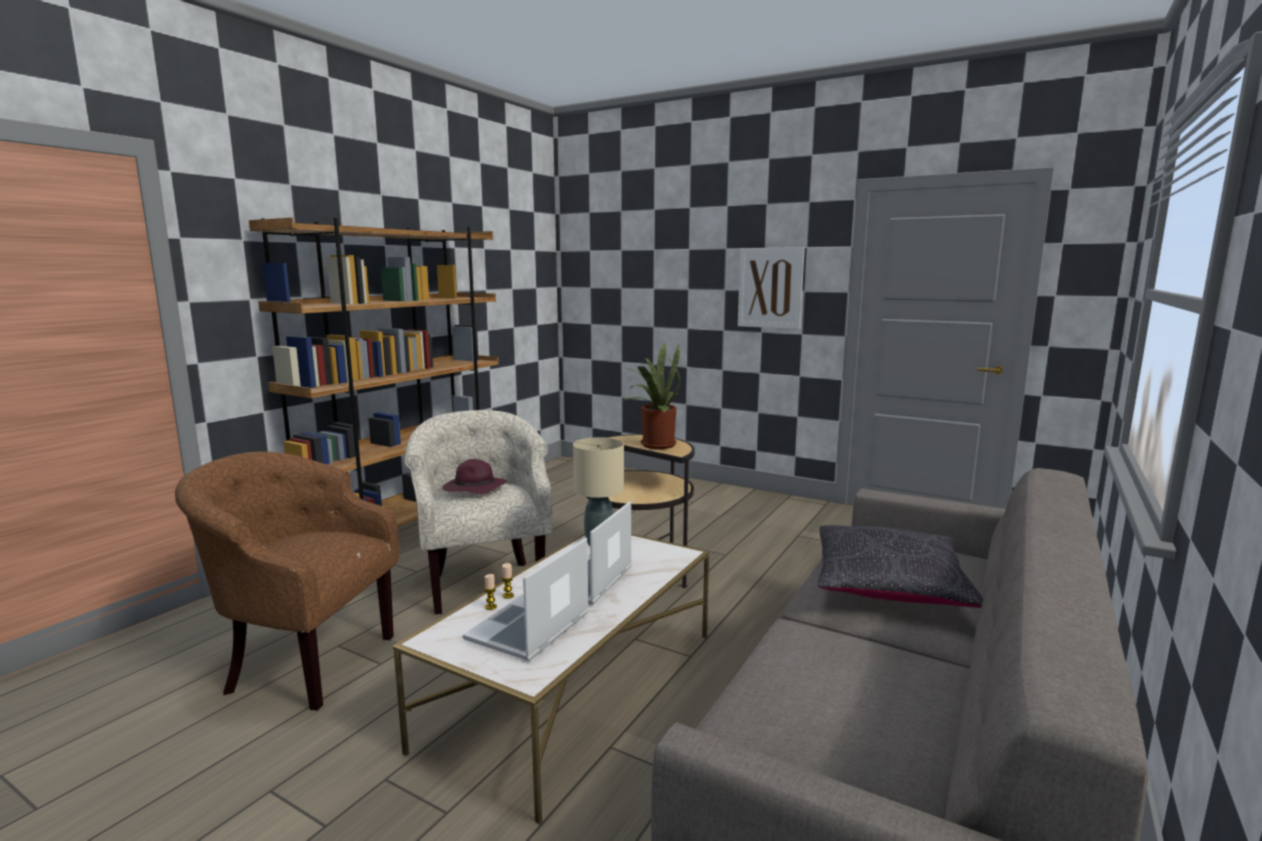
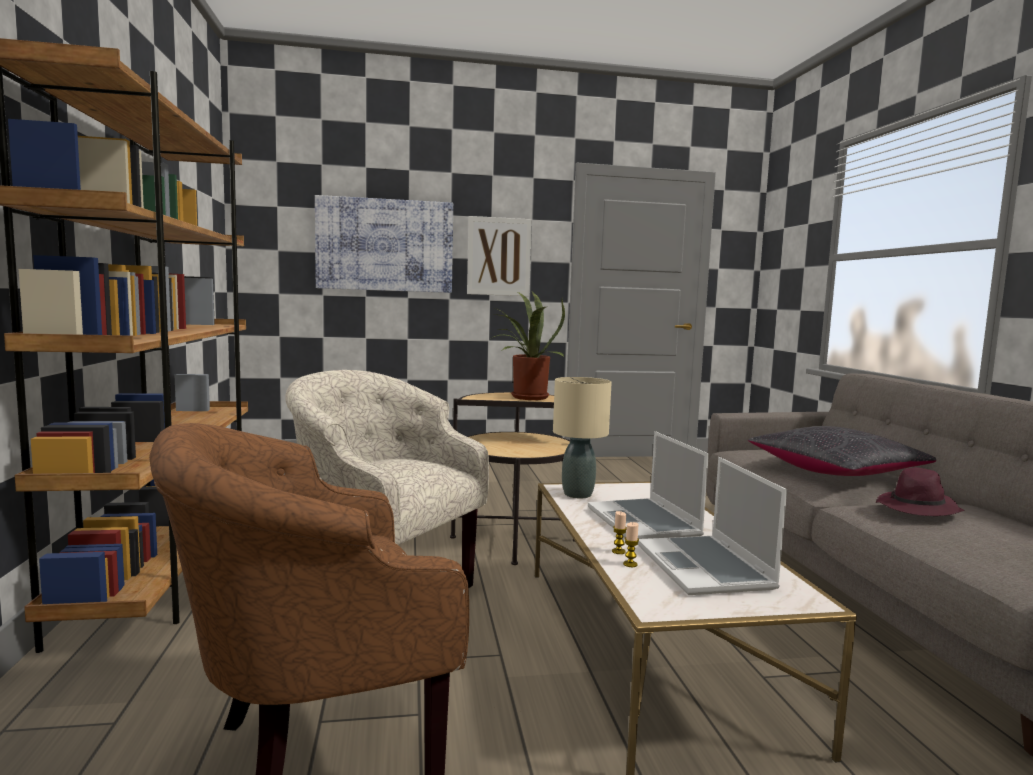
camera: 40 degrees left, 5 degrees down
(473, 489) = (387, 466): purple hat -> purple hat (918, 509)
(668, 280) = (385, 245): none -> picture

